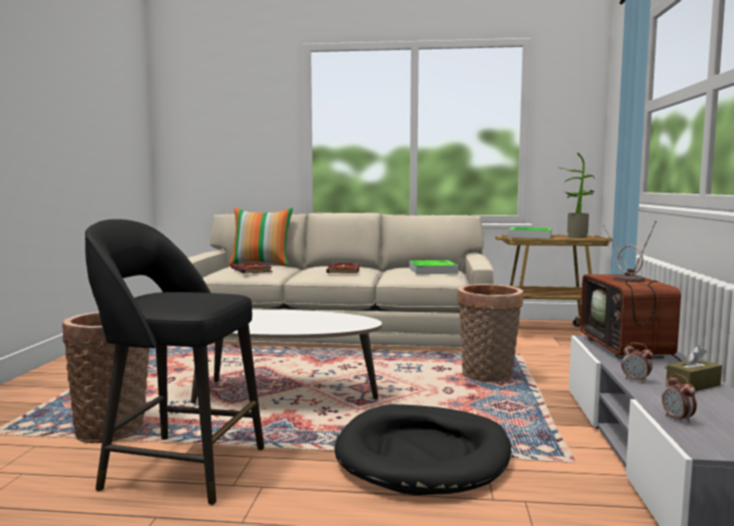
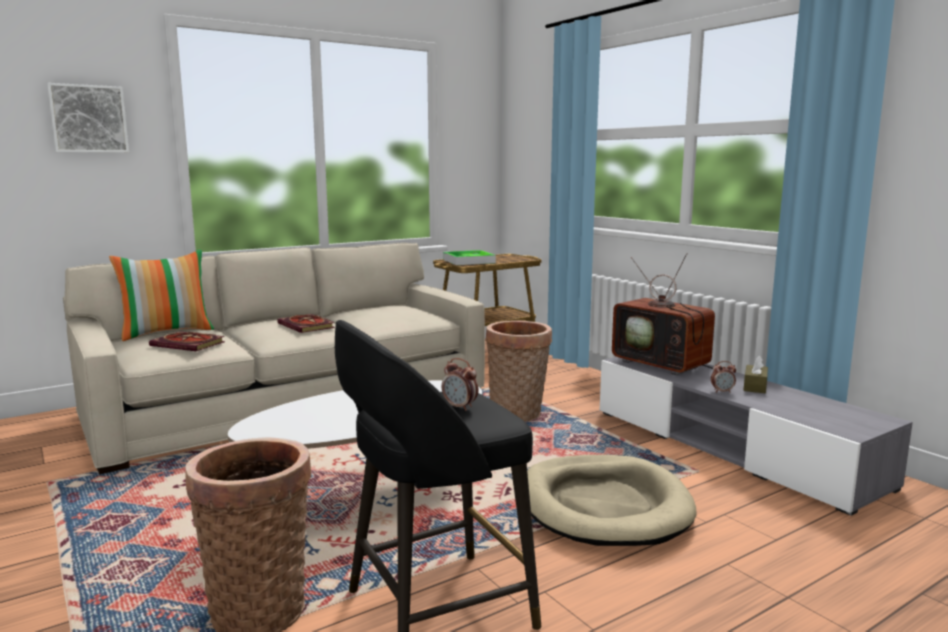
camera: 40 degrees left, 5 degrees up
(252, 119) = (89, 119): none -> picture
(423, 455) = (604, 506): black dog bed -> beige dog bed
(432, 271) = (400, 311): tray -> none
(576, 237) = (502, 257): potted plant -> none
(677, 419) = (801, 416): alarm clock -> alarm clock (460, 407)

